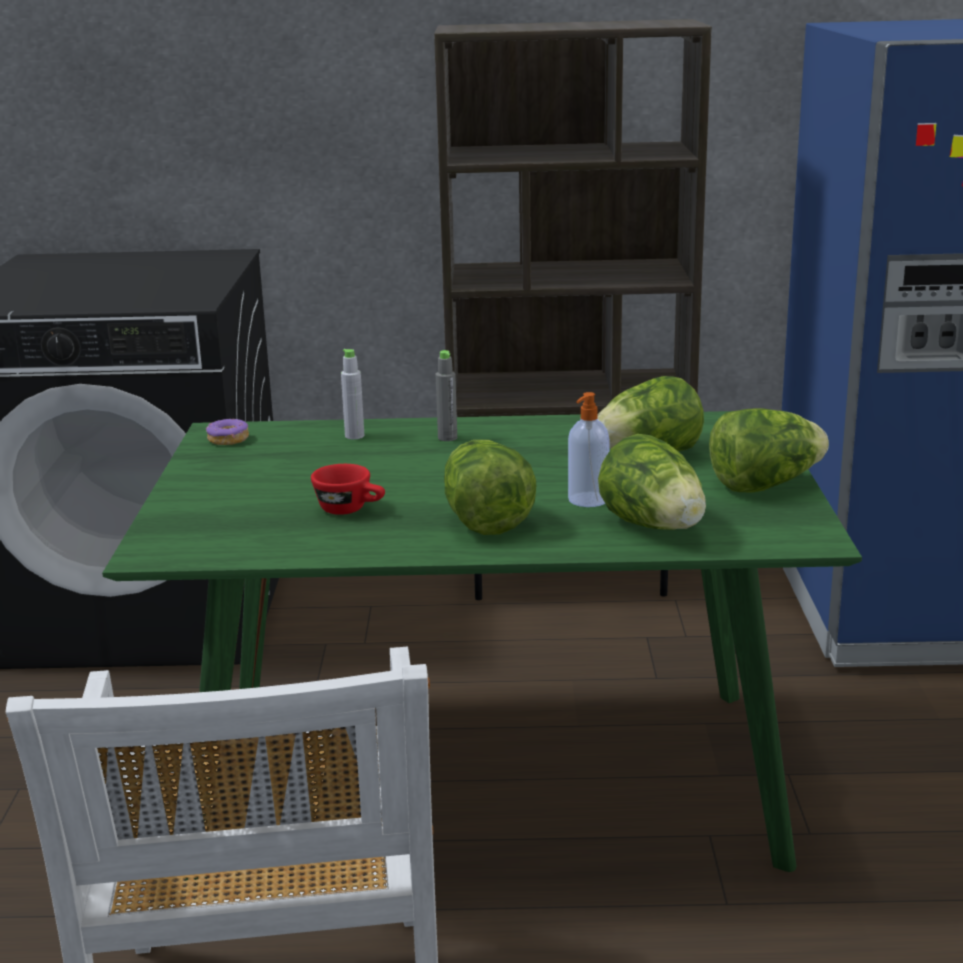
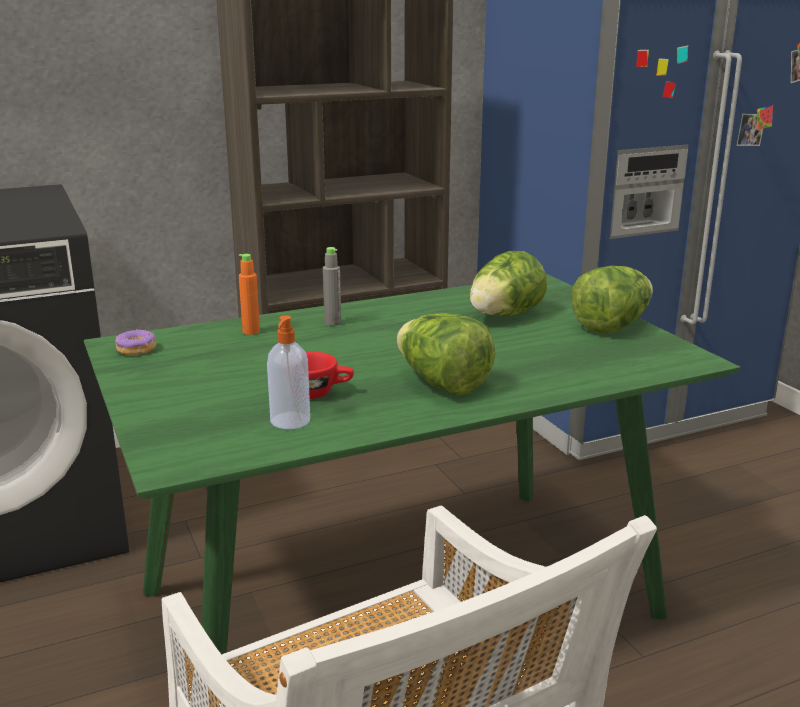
camera: 25 degrees left, 0 degrees up
(354, 436) = (251, 331): grey bottle -> orange bottle
(587, 500) = (502, 356): soap dispenser -> soap dispenser (290, 421)
(654, 527) = (576, 368): lettuce -> none

